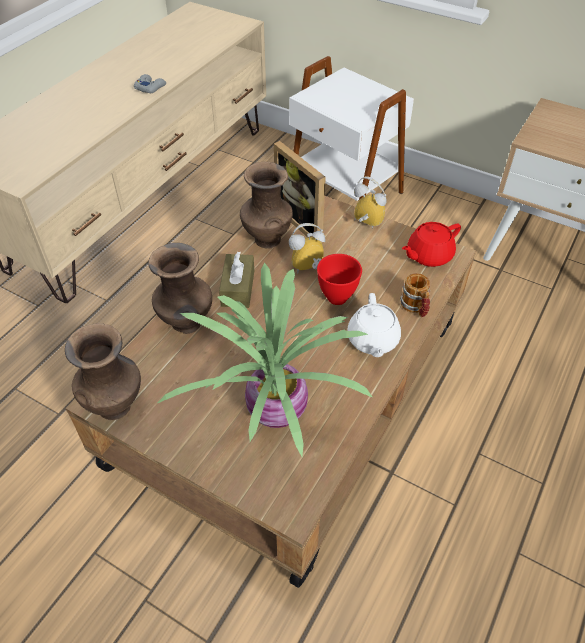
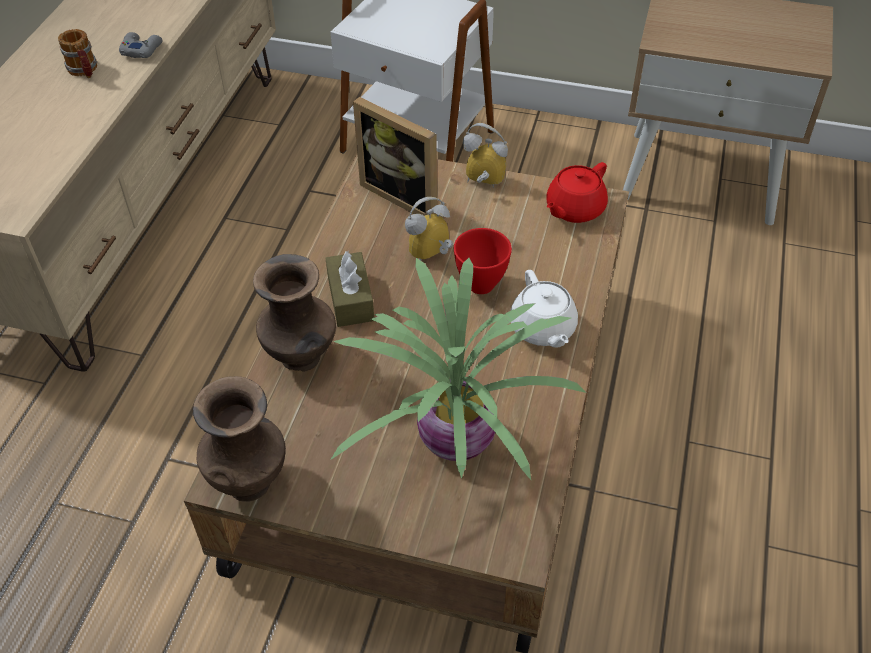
camera: 15 degrees left, 0 degrees up
(266, 239) = (363, 227): brown vase -> none
(415, 308) = (580, 277): mug -> mug (84, 71)

